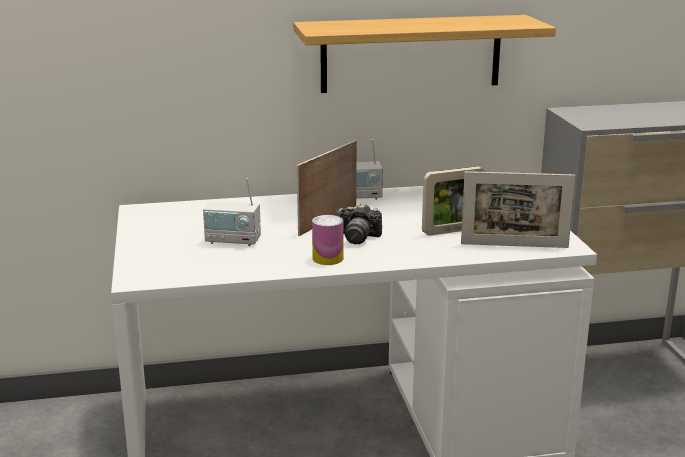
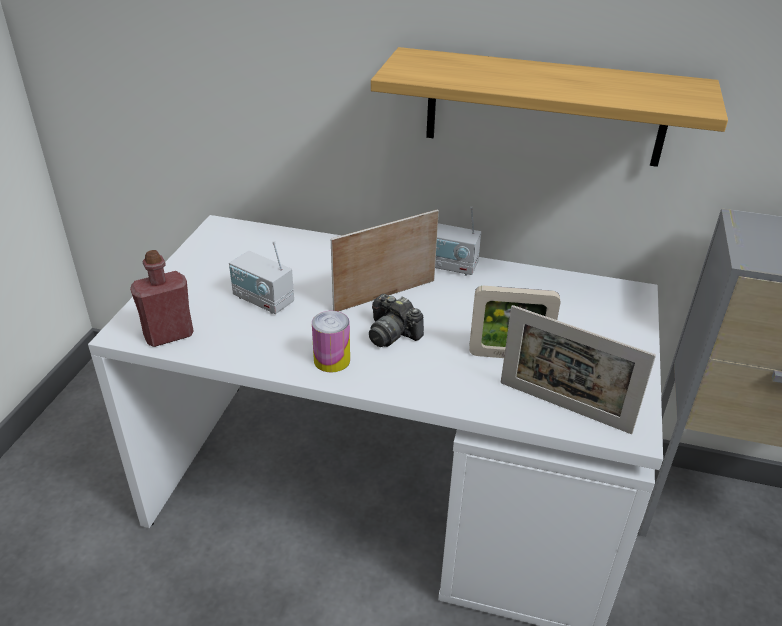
camera: 25 degrees right, 15 degrees up
(178, 273) = (169, 335): none -> red bottle

